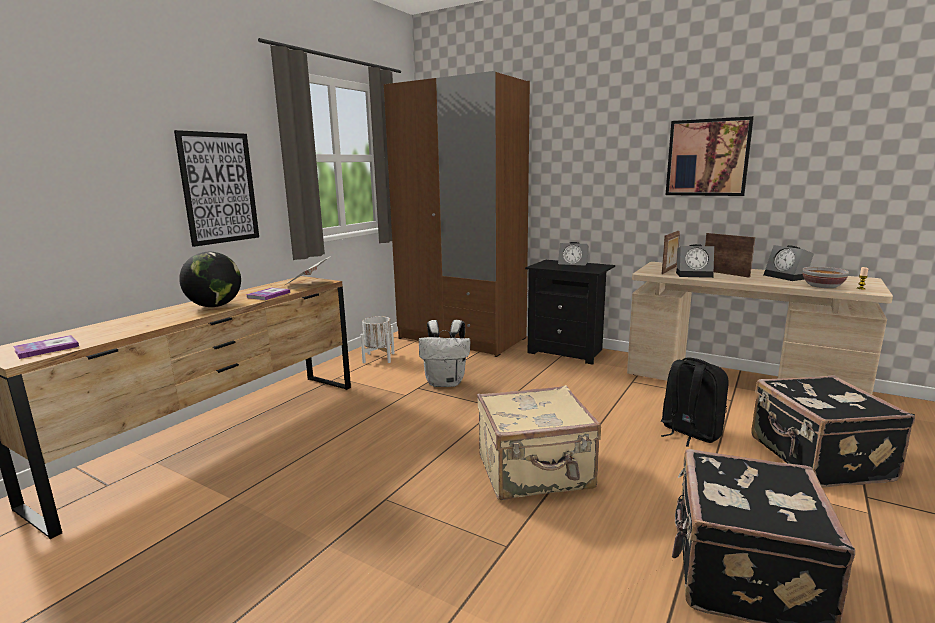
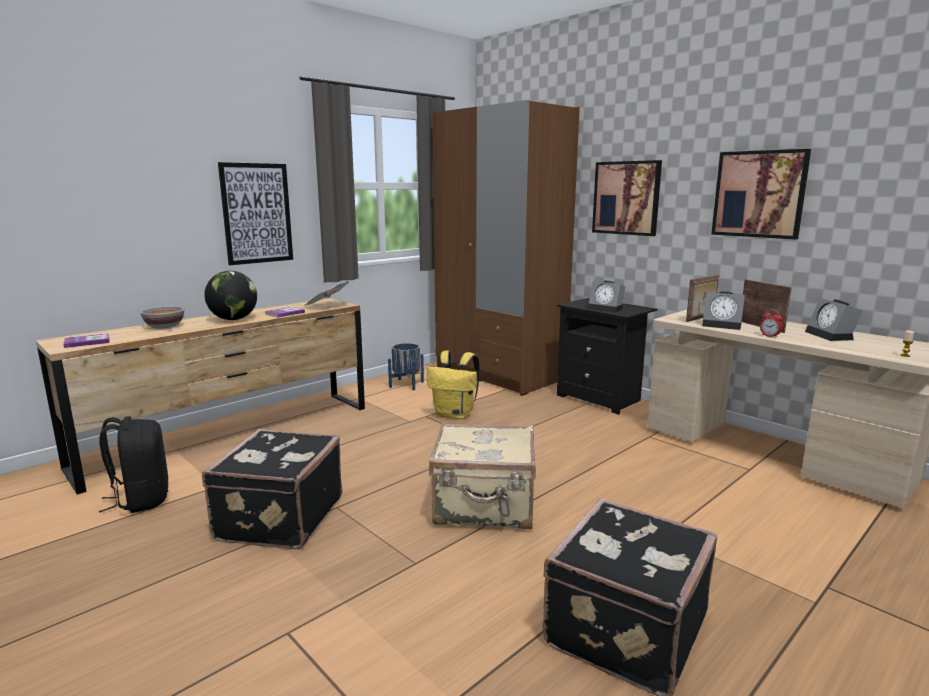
camera: 15 degrees right, 0 degrees up
(378, 358) = (406, 384): white planter -> blue planter
(446, 382) = (455, 414): white backpack -> yellow backpack
(580, 165) = (626, 198): none -> picture
(689, 433) = (673, 494): black backpack -> black backpack (141, 499)
(743, 281) = (769, 336): none -> alarm clock
(817, 459) = (801, 542): black suitcase -> black suitcase (278, 518)
(822, 286) = (858, 349): bowl -> bowl (165, 326)

